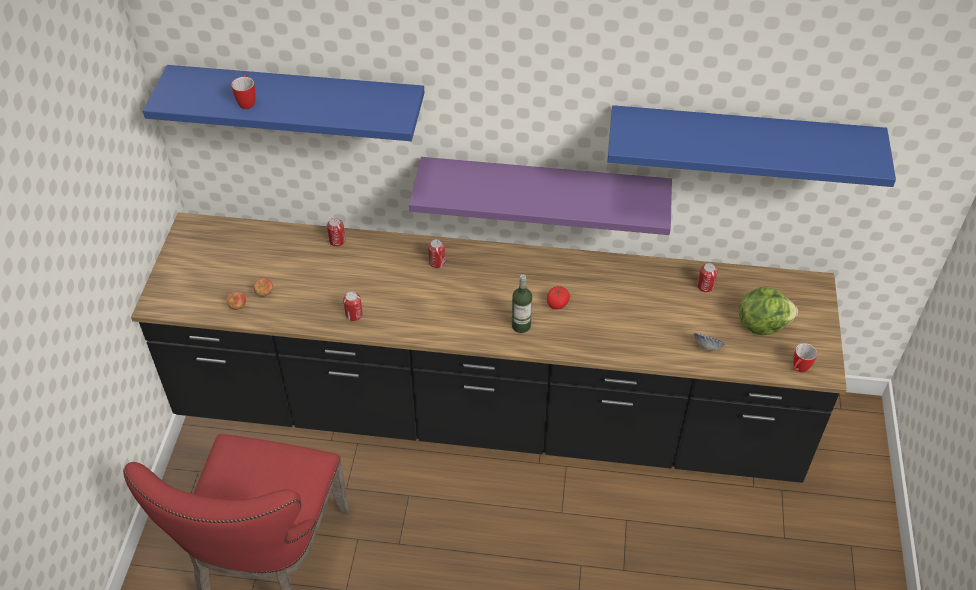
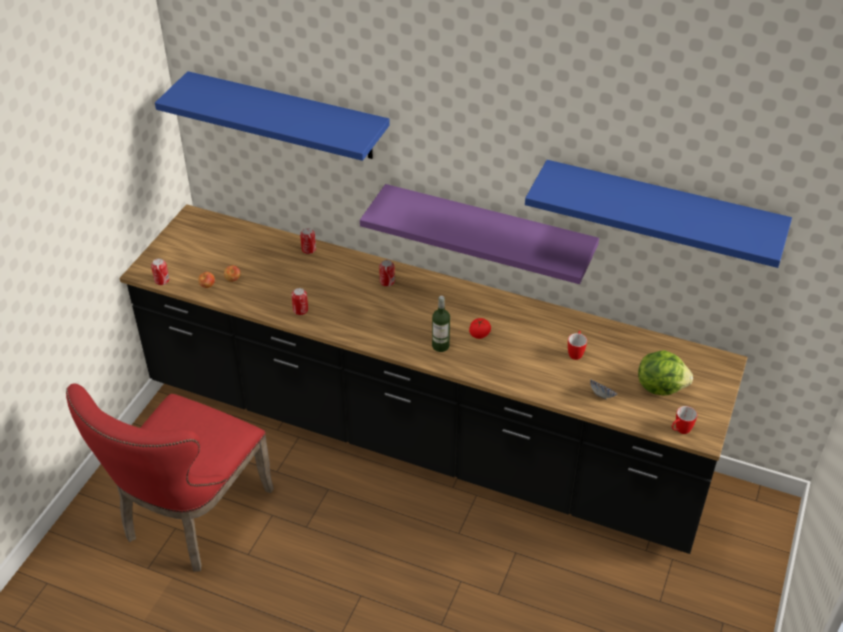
camera: 15 degrees right, 5 degrees down
(247, 101) = (239, 108): mug -> mug (576, 352)
(705, 286) = (620, 345): can -> can (162, 280)

